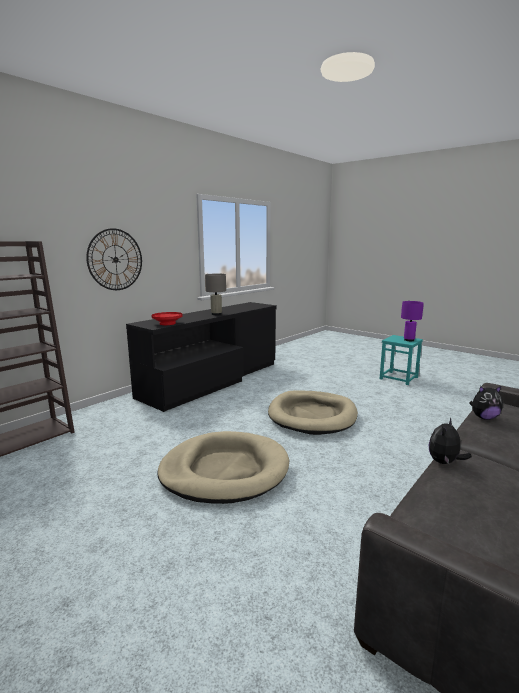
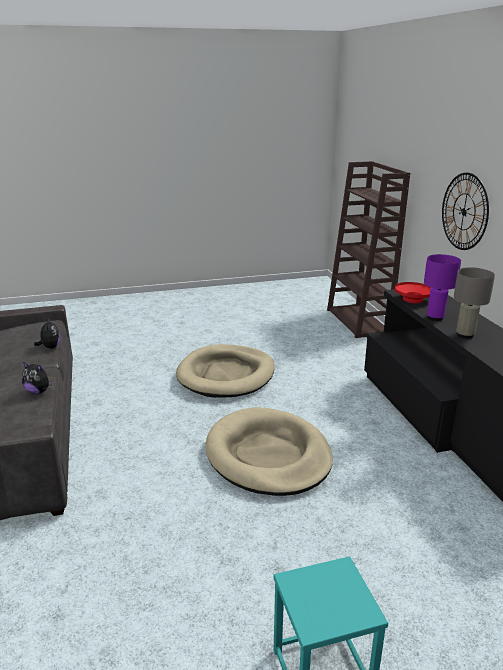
camera: 125 degrees right, 10 degrees up
(409, 340) = (312, 604): purple table lamp -> purple table lamp (434, 318)
(484, 417) = (38, 392): plush toy -> plush toy turned 105 degrees counterclockwise

